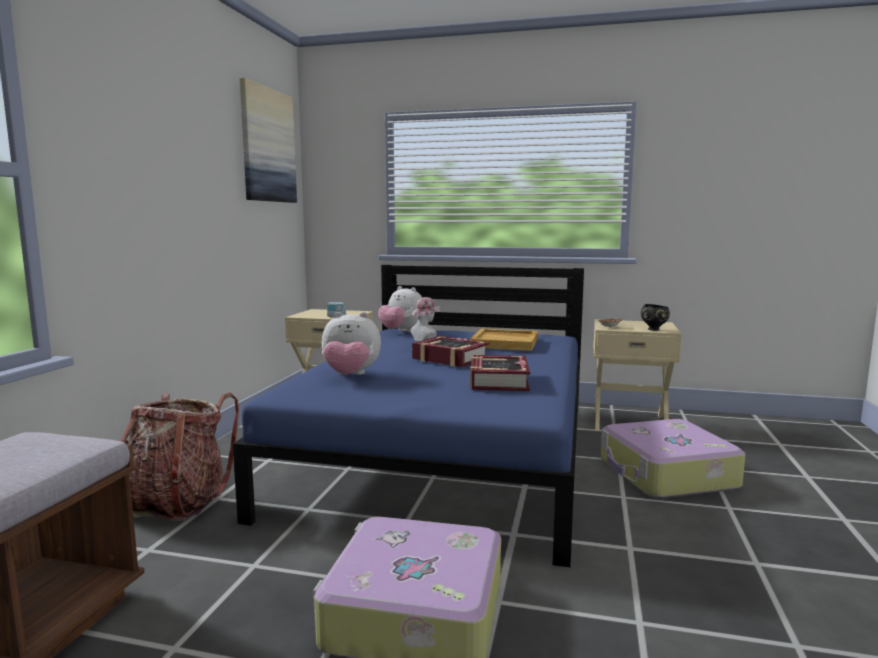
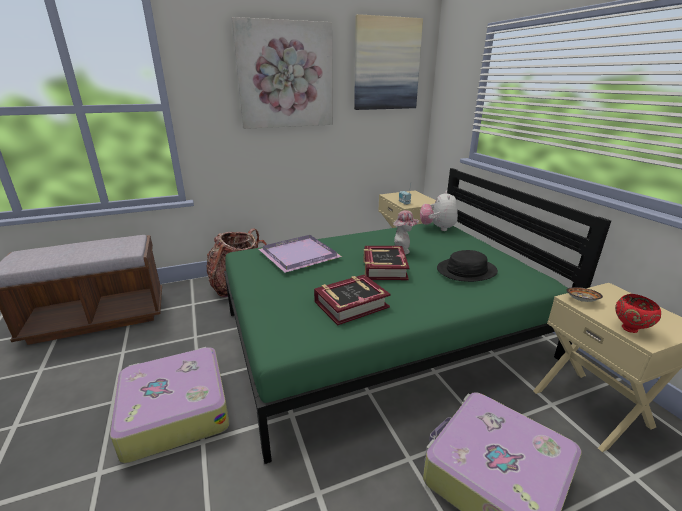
camera: 55 degrees right, 15 degrees up
(179, 142) = (286, 76): none -> picture
(350, 376) = (301, 255): plush toy -> purple tray
(447, 454) = (382, 335): blue bed -> green bed
(505, 343) = (466, 270): beige tray -> black hat
(654, 329) = (630, 329): black bowl -> red bowl

